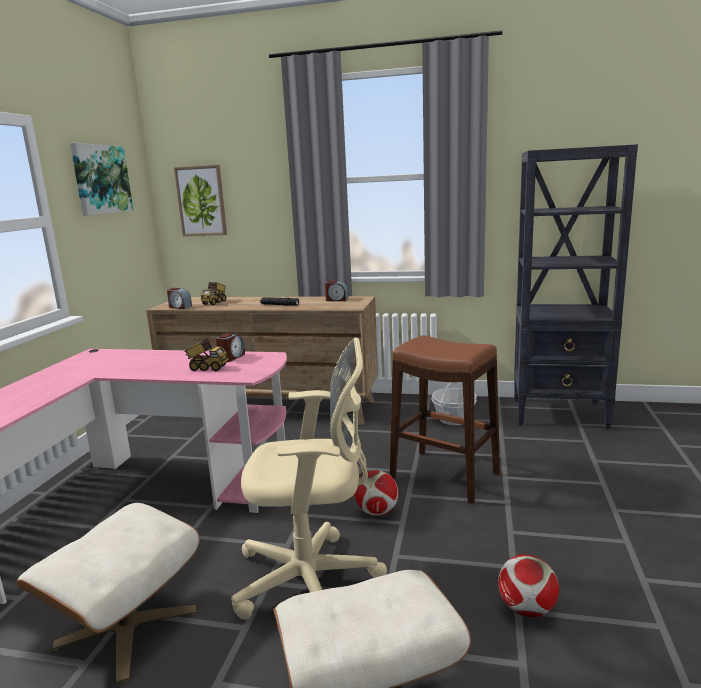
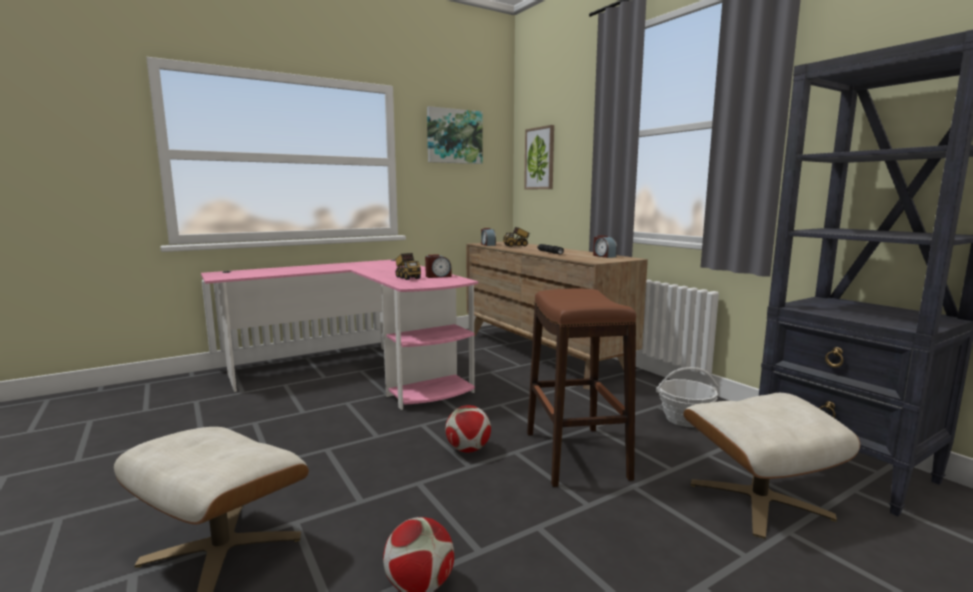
camera: 45 degrees right, 5 degrees down
(127, 627) = (241, 429): beige ottoman -> beige ottoman (758, 499)
(313, 580) = (346, 464): beige office chair -> none

